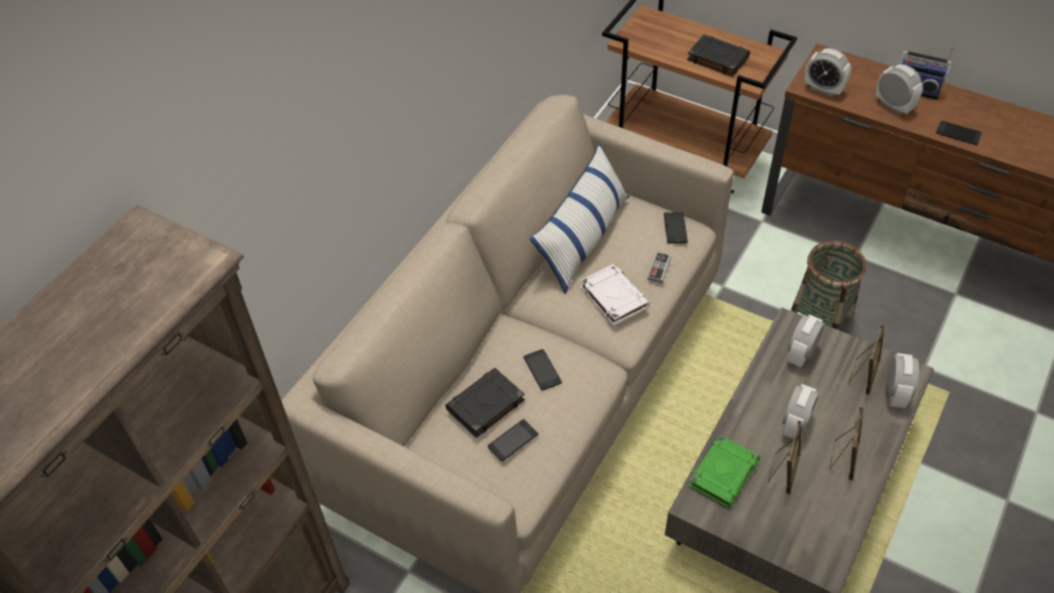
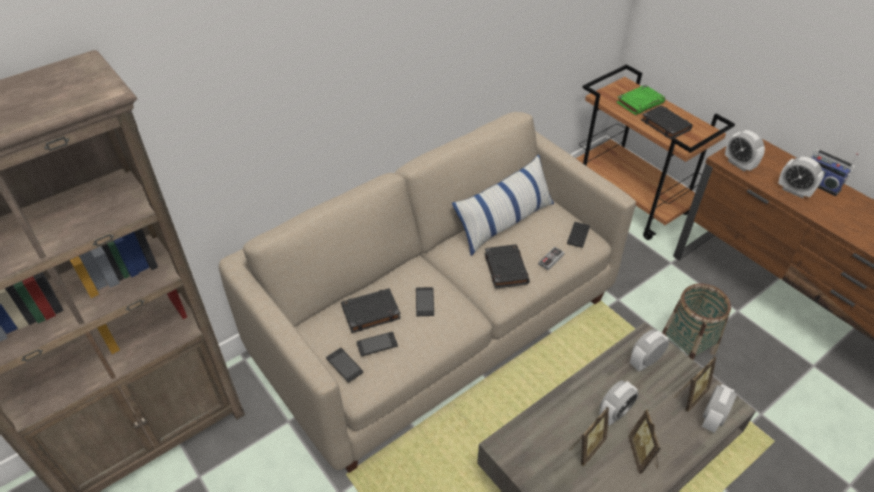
camera: 20 degrees right, 5 degrees down
(613, 297) = (505, 268): white book -> black book
(723, 473) = (537, 430): green book -> green book (640, 103)
(843, 459) = (642, 455): picture frame -> picture frame turned 135 degrees clockwise
(893, 106) = (794, 191): alarm clock -> alarm clock turned 150 degrees clockwise
(958, 133) = (843, 225): phone -> phone (344, 365)

